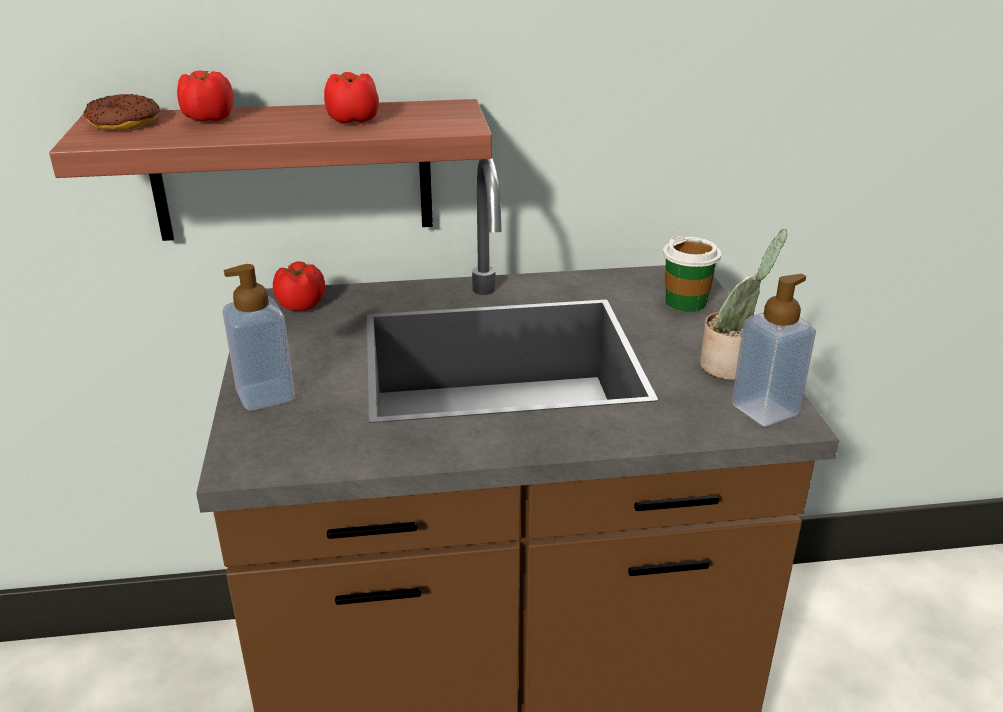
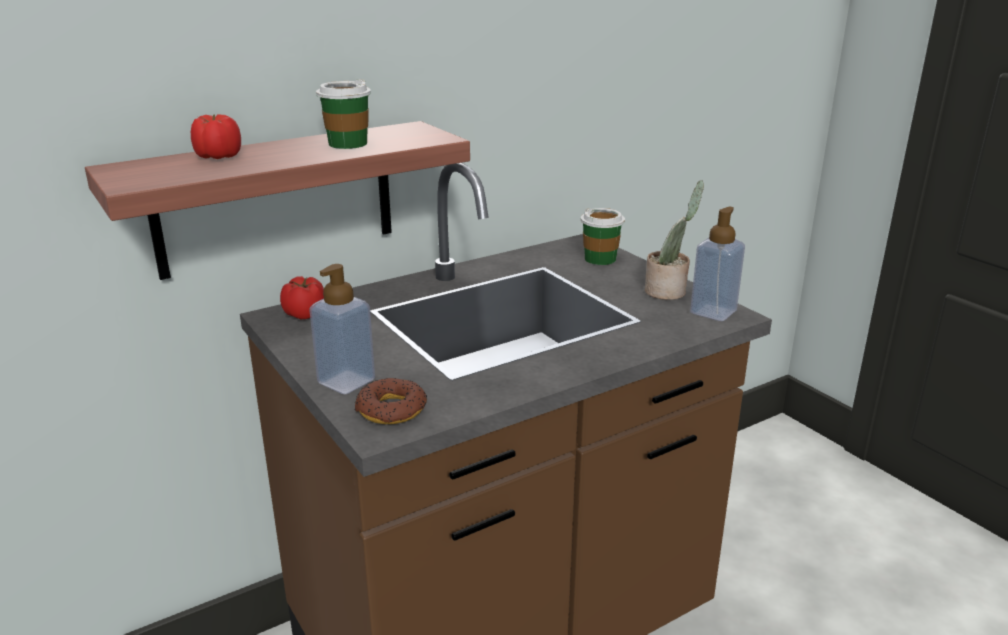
camera: 25 degrees left, 5 degrees down
(123, 122) = (141, 168): donut -> donut (391, 409)
(353, 120) = (347, 144): tomato -> cup

